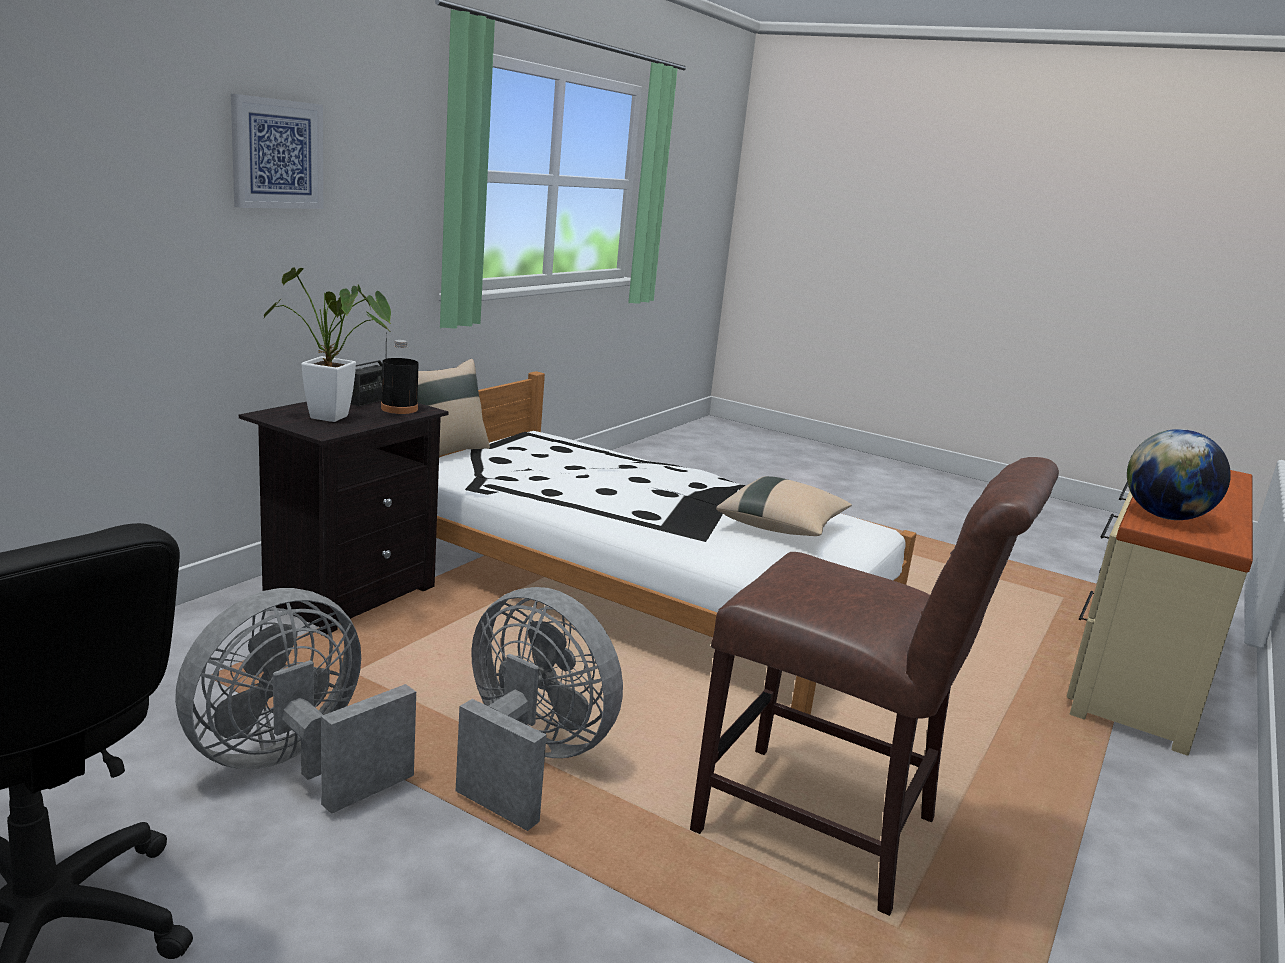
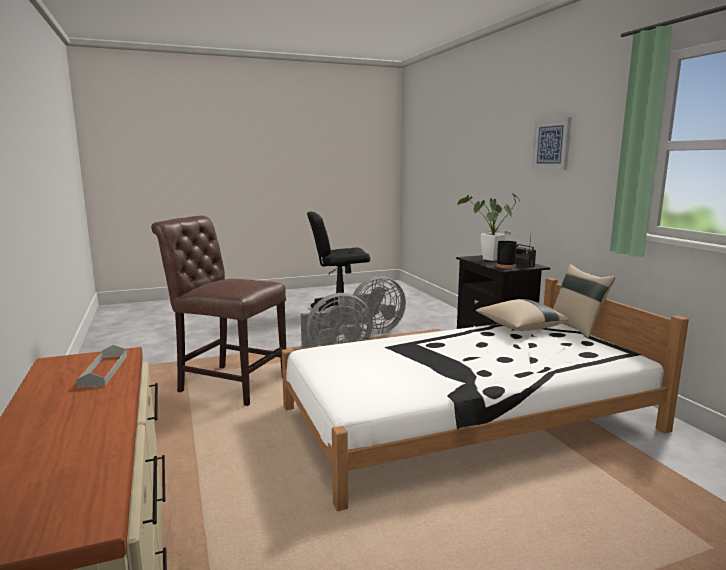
camera: 130 degrees right, 5 degrees down
(294, 766) = (372, 331): grey fan -> grey fan turned 75 degrees clockwise
(782, 527) = (383, 372): beige pillow -> beige pillow (519, 328)
(829, 832) = (229, 383): brown chair -> brown chair turned 45 degrees clockwise
(1165, 517) = (104, 370): globe -> grey tray

